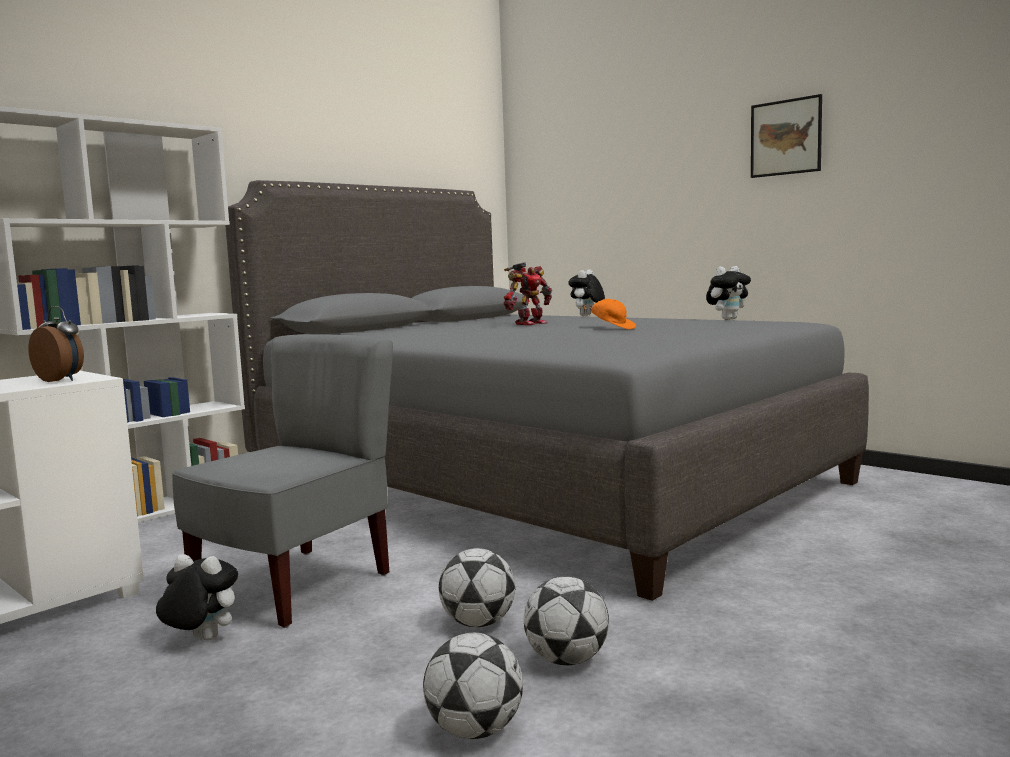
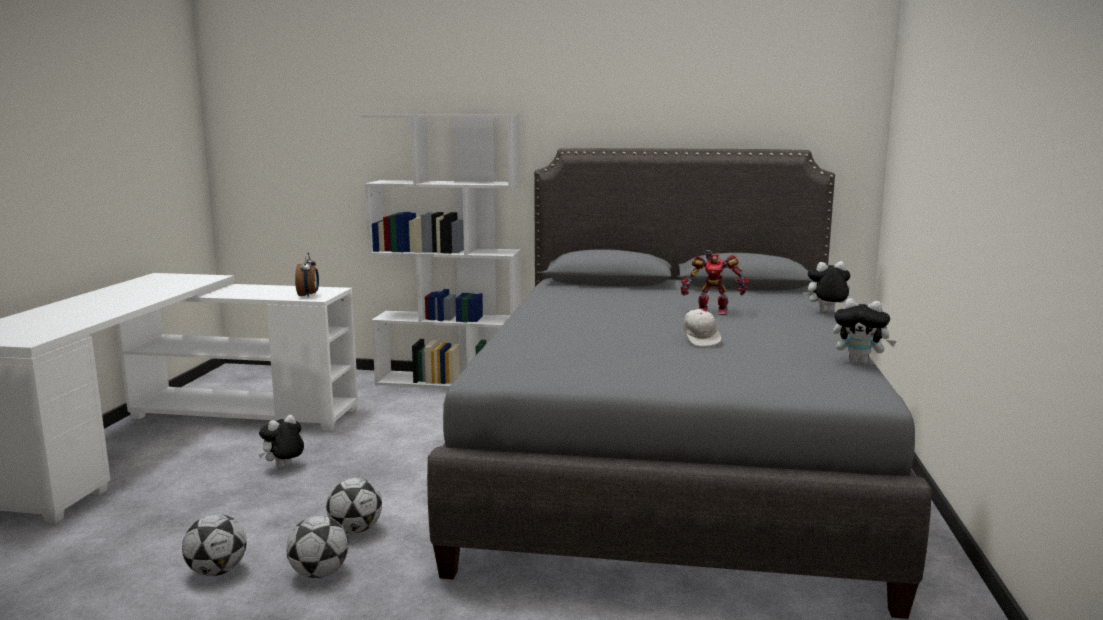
camera: 55 degrees right, 5 degrees up
(200, 640) = (284, 467): plush toy -> plush toy turned 120 degrees counterclockwise
(295, 585) = (373, 460): grey chair -> none
(612, 328) = (700, 340): orange cap -> white cap
(786, 137) = (1015, 136): picture -> none

